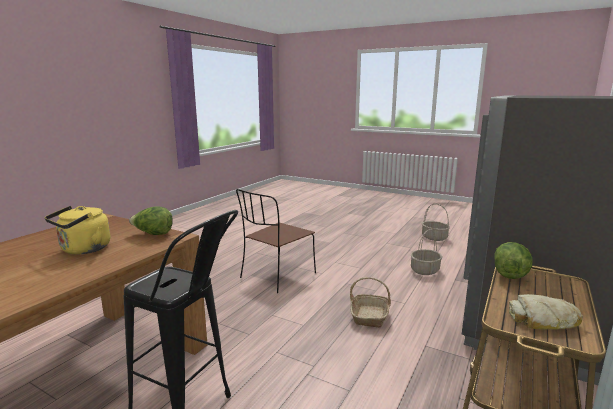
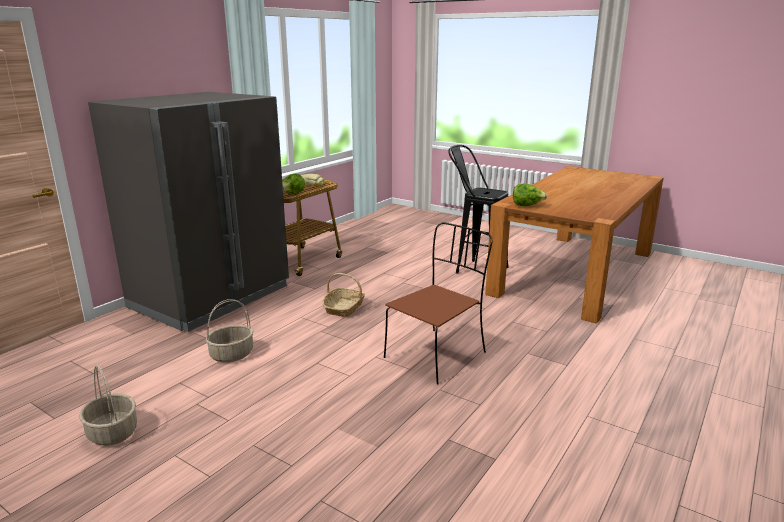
camera: 175 degrees left, 5 degrees up
(83, 250) = (559, 198): yellow kettle -> none

